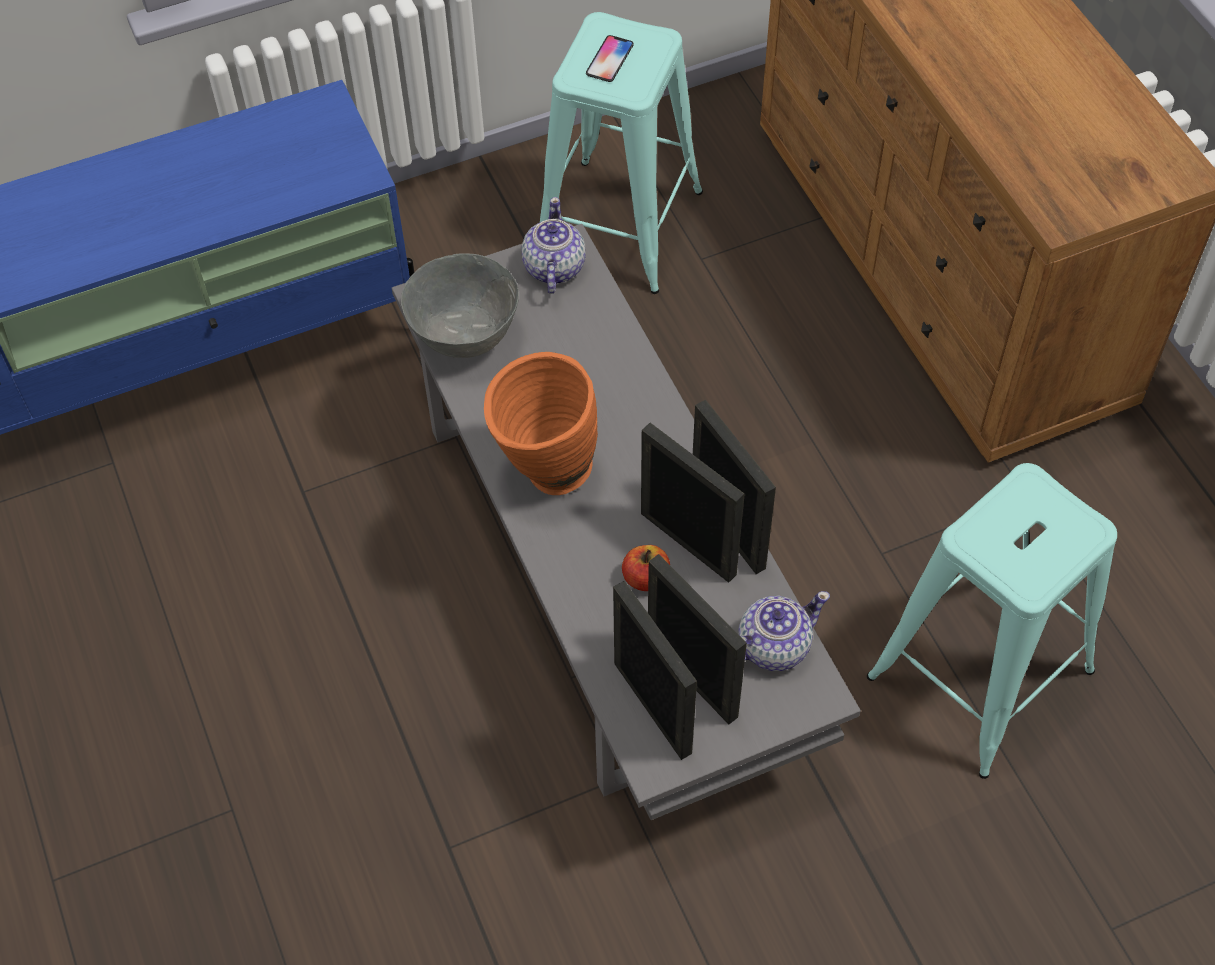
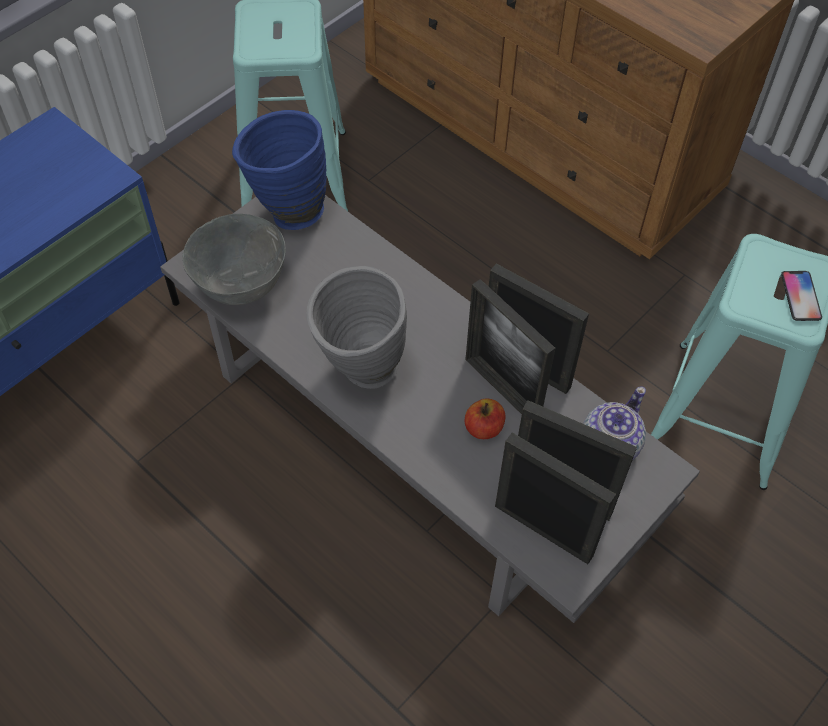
camera: 25 degrees left, 0 degrees up
(544, 473) = (360, 373): orange vase -> grey vase
(553, 268) = (286, 210): teapot -> blue vase
(609, 60) = (271, 32): phone -> phone (800, 296)
(688, 544) = (502, 389): picture frame -> picture frame turned 150 degrees counterclockwise

